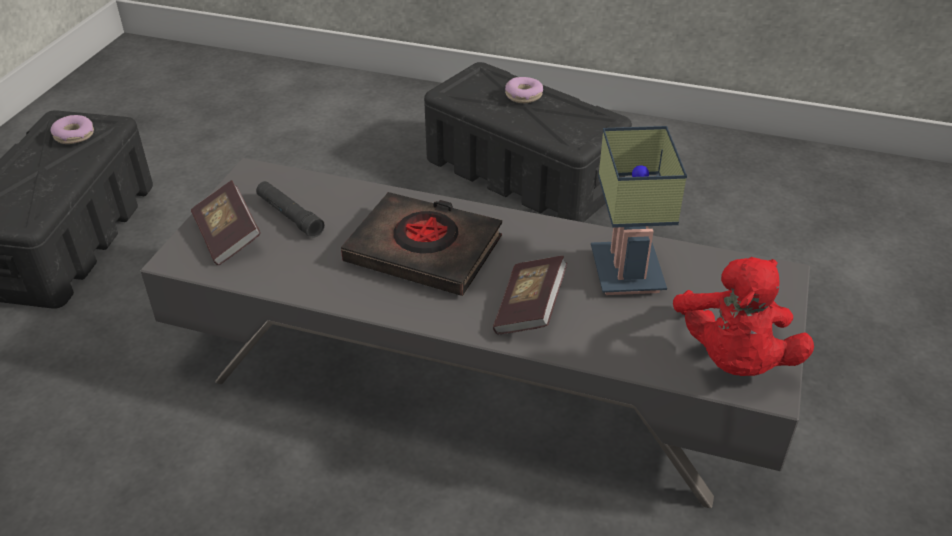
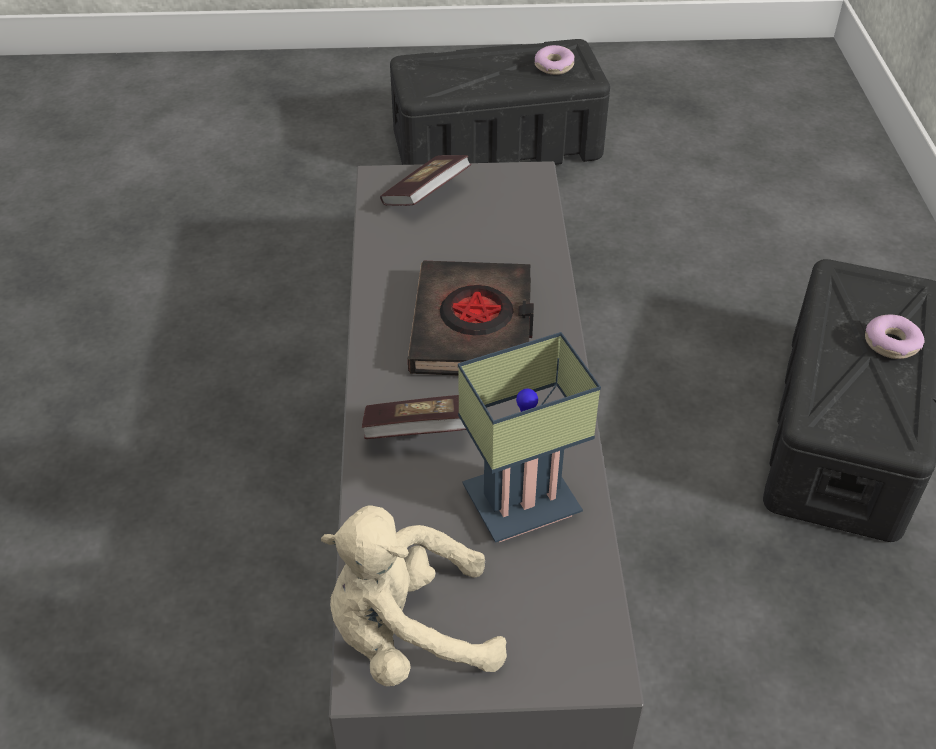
camera: 70 degrees right, 5 degrees up
(289, 216) = (478, 221): black flashlight -> none
(732, 359) = (408, 633): red plush toy -> beige plush toy

